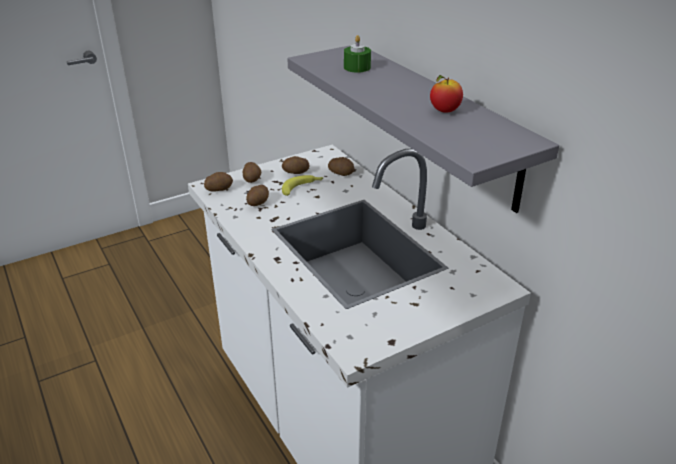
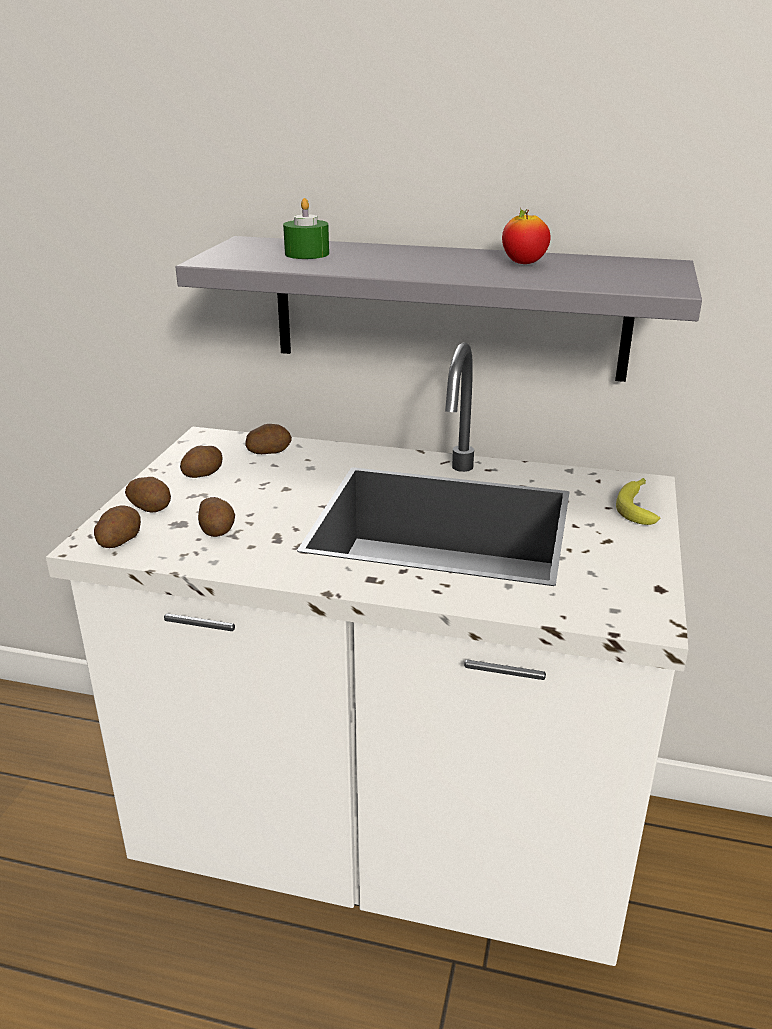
camera: 45 degrees left, 5 degrees down
(302, 188) = (248, 487): banana -> banana (639, 506)

